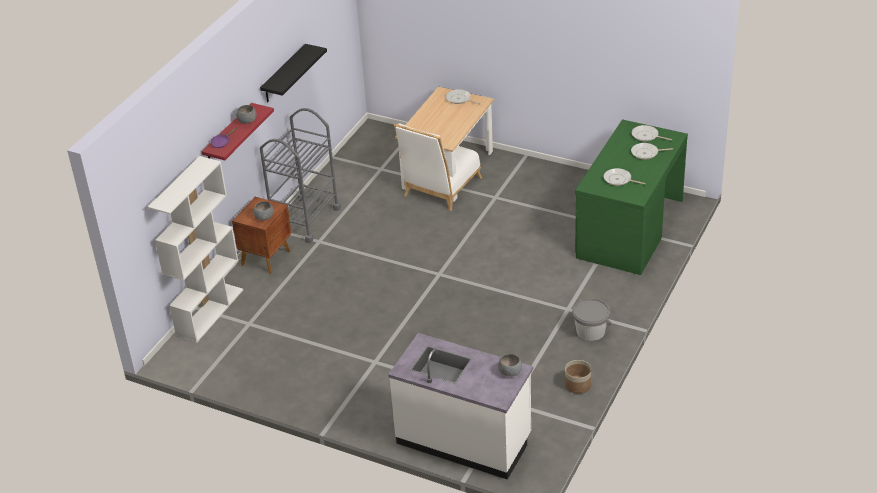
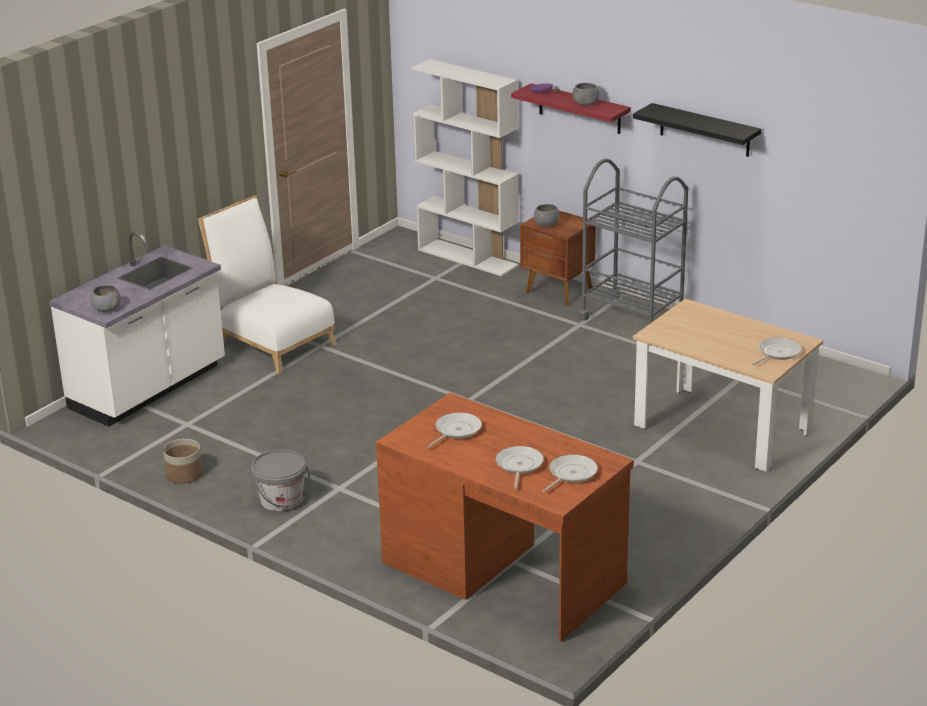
camera: 100 degrees right, 10 degrees down
(440, 189) = (672, 418): white chair -> white chair (272, 341)
(629, 229) = (503, 571): green desk -> brown desk

